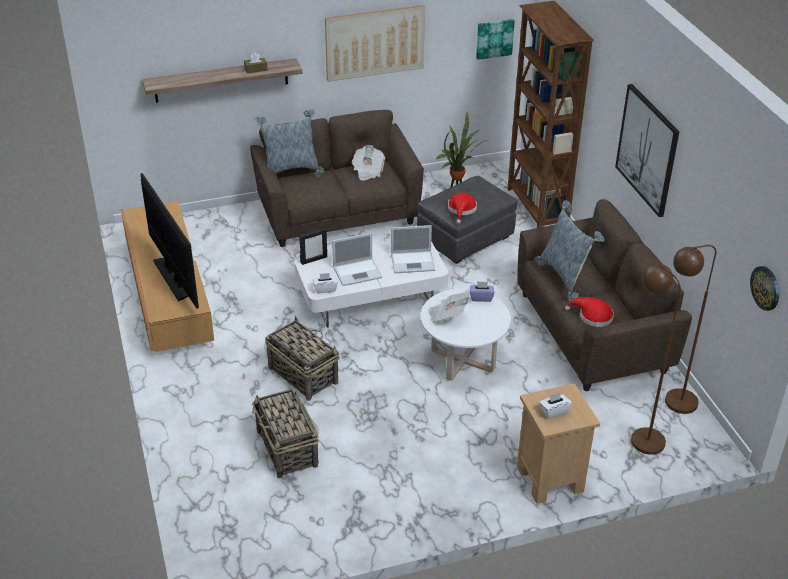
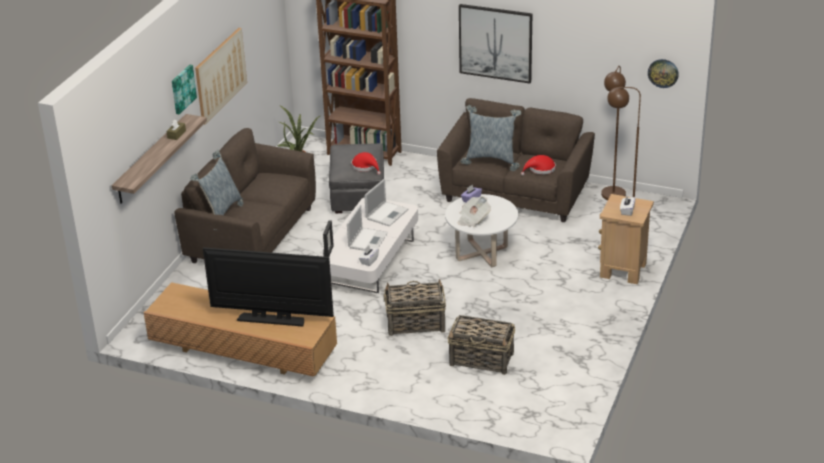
camera: 50 degrees left, 5 degrees down
(368, 171) = (268, 182): newspaper -> none
(494, 38) = (272, 36): picture -> picture (182, 89)

